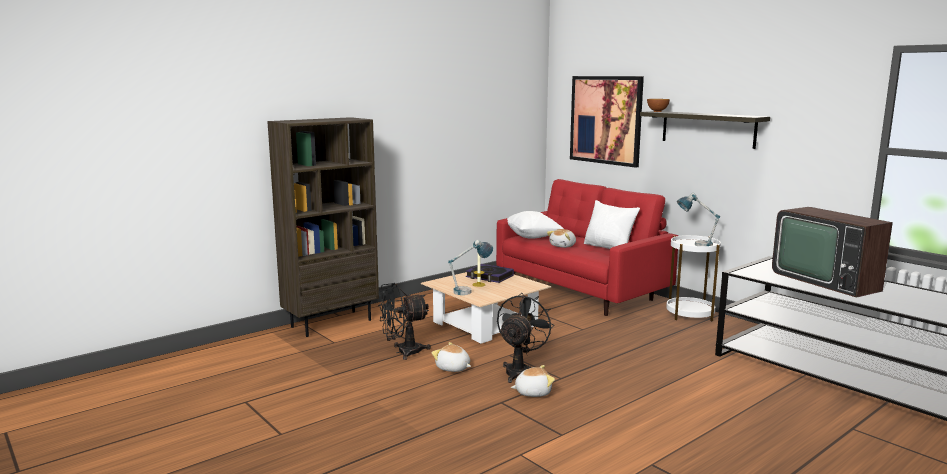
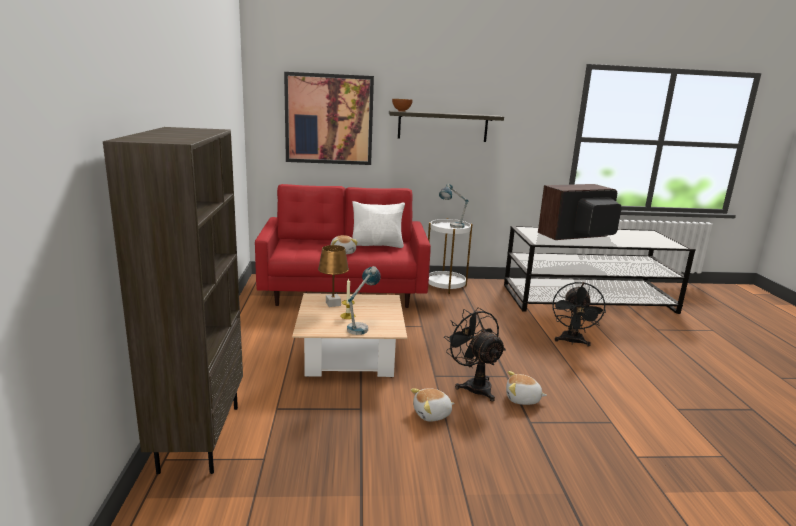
camera: 55 degrees left, 5 degrees up
(403, 352) = (357, 425): black fan -> black fan (572, 342)
(489, 276) = (333, 304): book -> brown table lamp
(532, 237) = (294, 250): white pillow -> none
(532, 392) = (522, 399): plush toy -> plush toy turned 105 degrees counterclockwise
(827, 280) = (577, 235): television -> television turned 150 degrees clockwise

